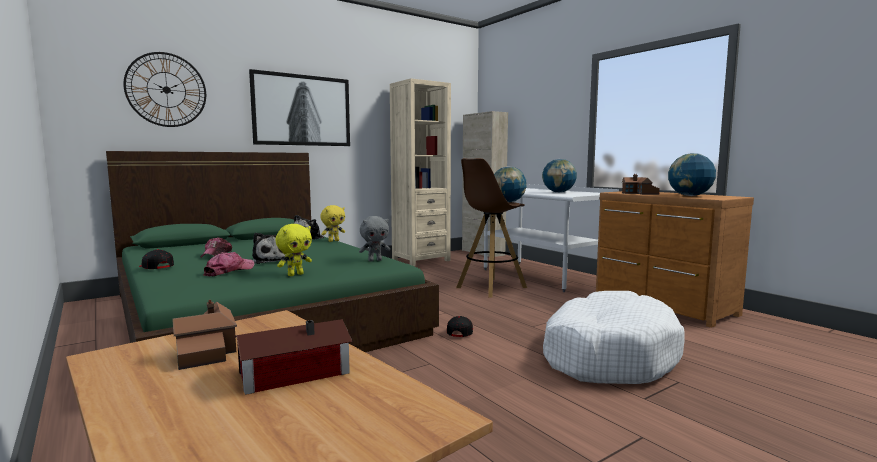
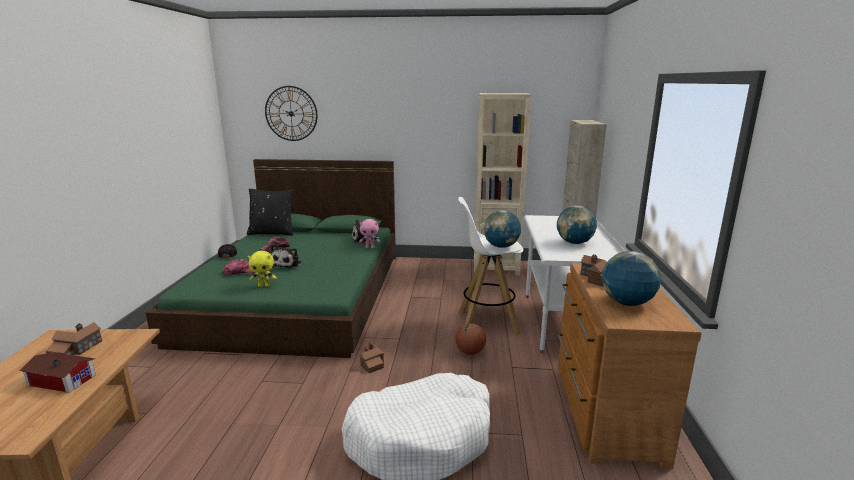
camera: 40 degrees right, 10 degrees up
(168, 248) = (272, 233): none -> black pillow
(302, 110) = (392, 123): picture -> none
(333, 241) = (370, 248): yellow plush toy -> pink plush toy
(375, 260) = (337, 283): grey plush toy -> none
(460, 332) = (371, 363): black cap -> toy house
(490, 287) = (486, 322): brown stool -> white stool
(519, 304) = (470, 352): none -> basketball

